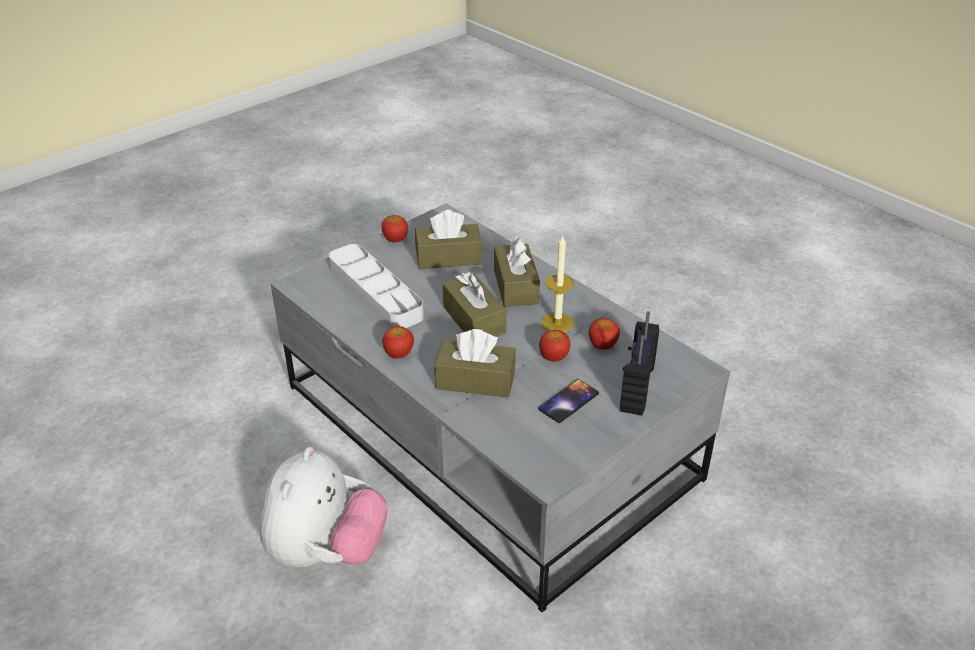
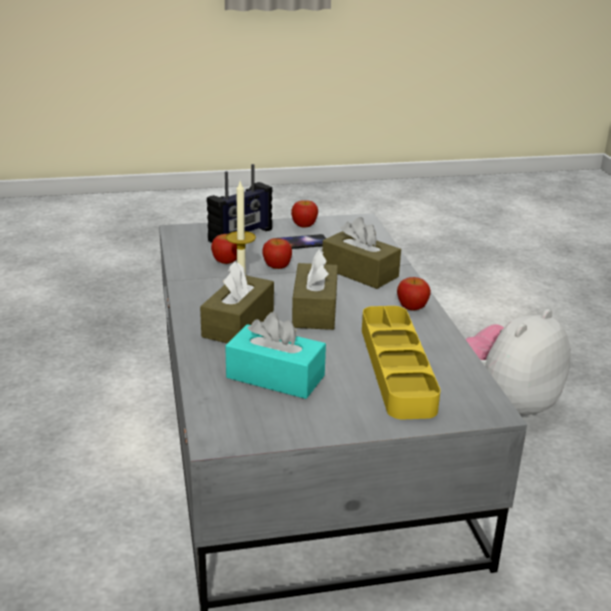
camera: 150 degrees left, 10 degrees down
(375, 292) = (396, 367): grey tray -> yellow tray
(395, 239) = (320, 425): apple -> apple (304, 225)
(448, 257) = (275, 377): brown tissue box -> turquoise tissue box

